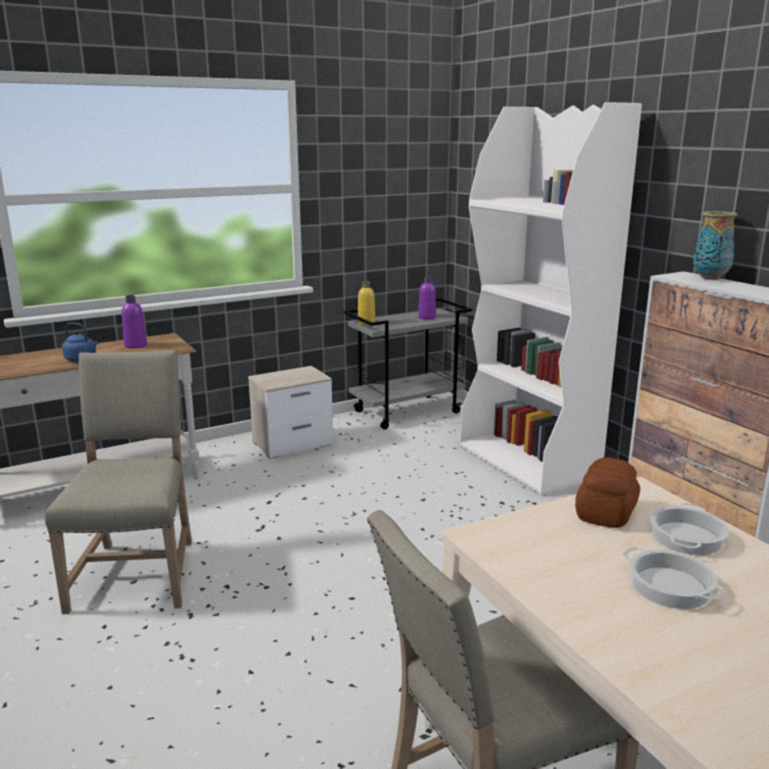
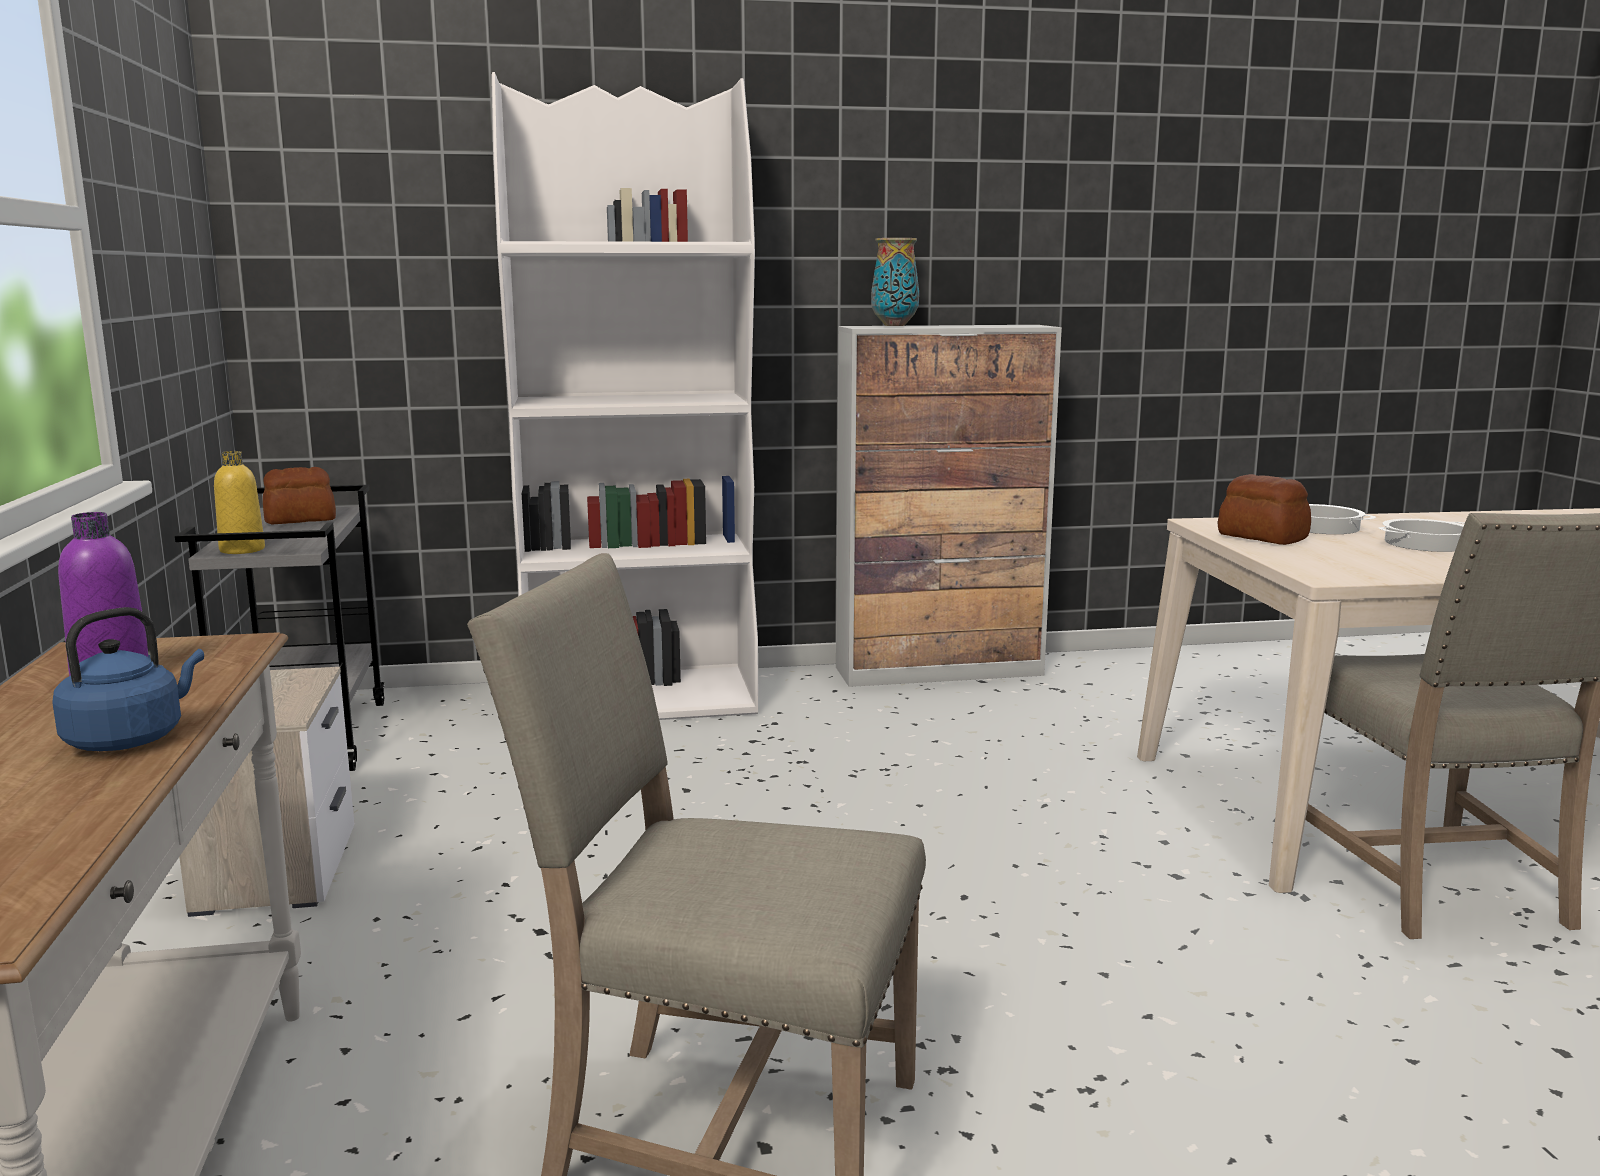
camera: 70 degrees left, 5 degrees down
(427, 317) = (301, 520): purple bottle -> bread

